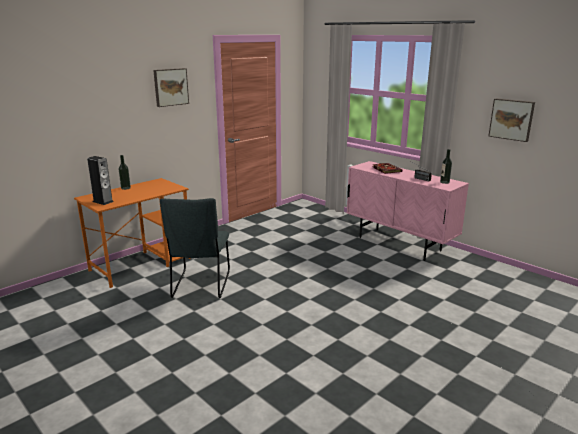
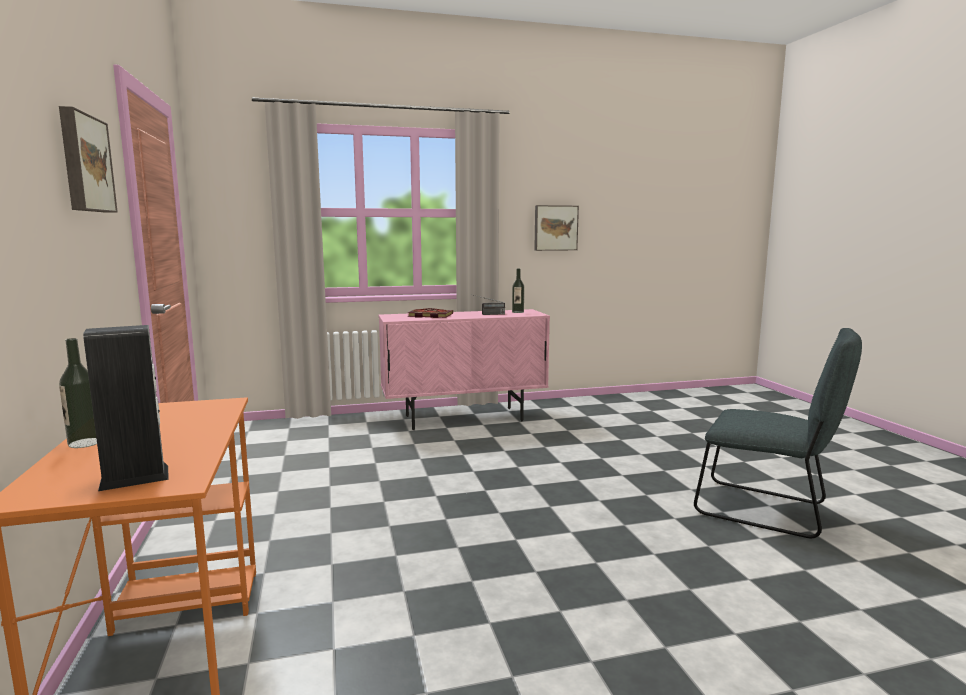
camera: 60 degrees left, 10 degrees down
(200, 286) = (396, 590): grey chair -> grey chair (767, 510)

